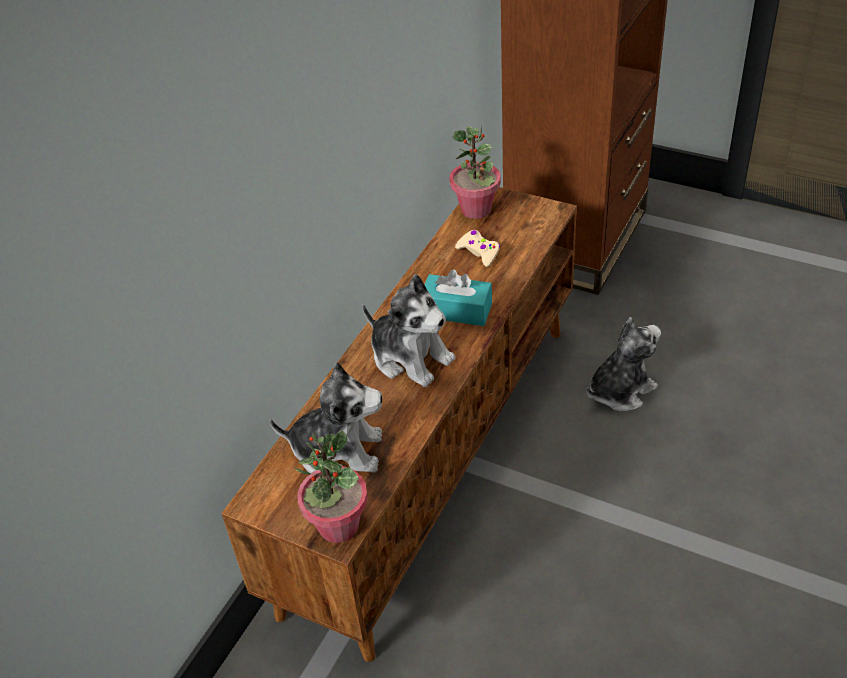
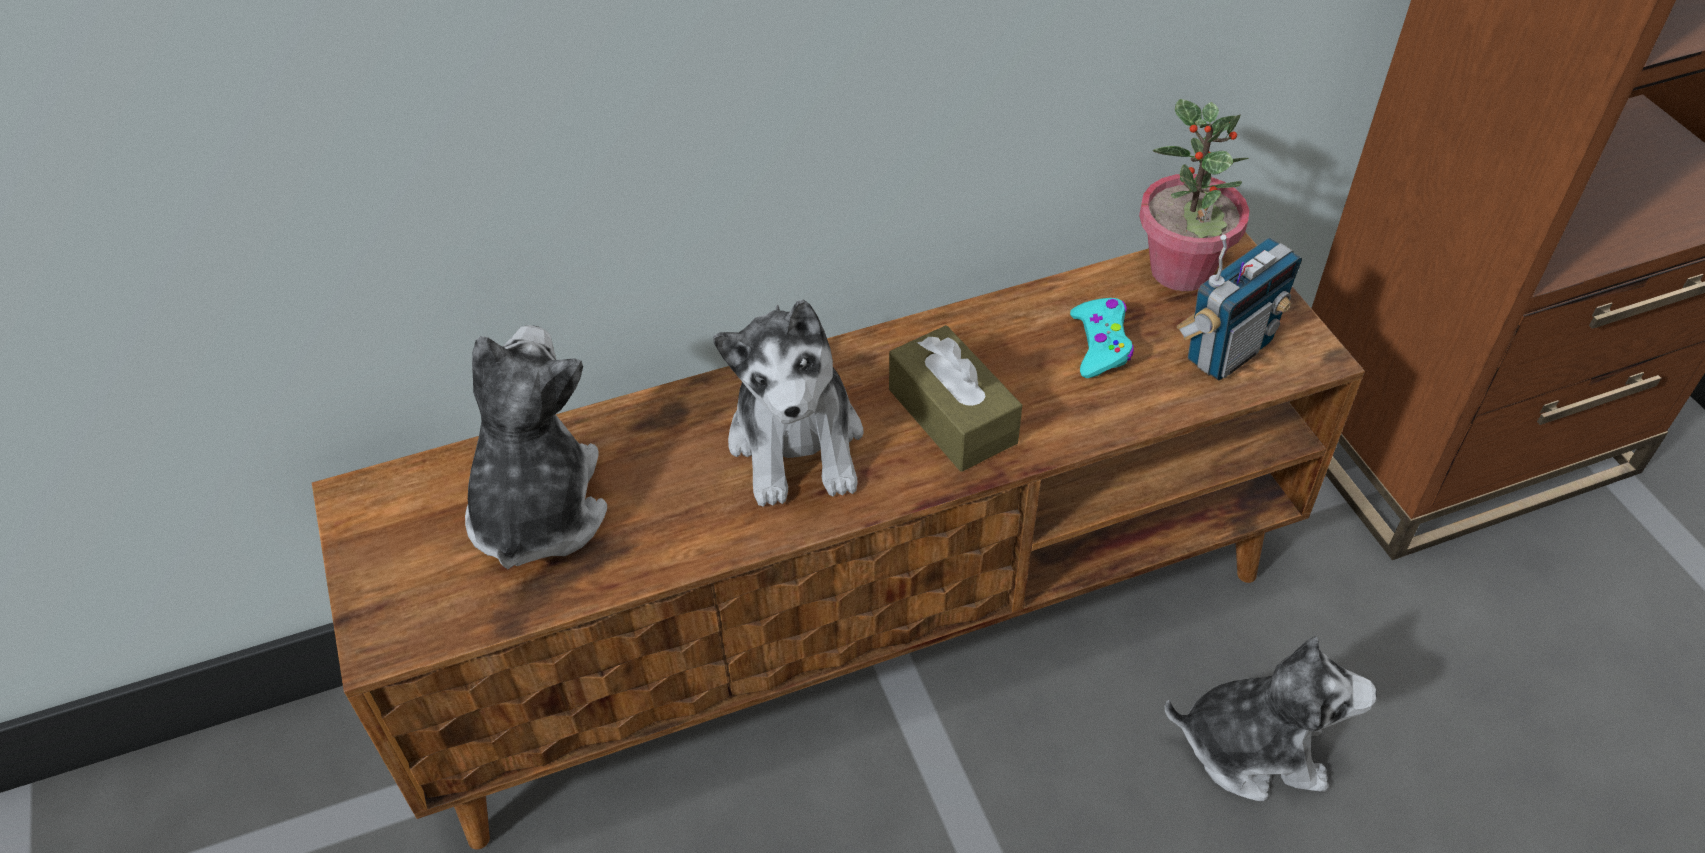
camera: 40 degrees right, 5 degrees up
(338, 451) = (537, 510): plush toy -> plush toy turned 135 degrees counterclockwise
(338, 526) = (402, 622): potted plant -> none
(456, 310) = (952, 416): turquoise tissue box -> brown tissue box
(479, 252) = (1100, 345): beige game controller -> turquoise game controller
(525, 226) = (1227, 350): none -> radio

